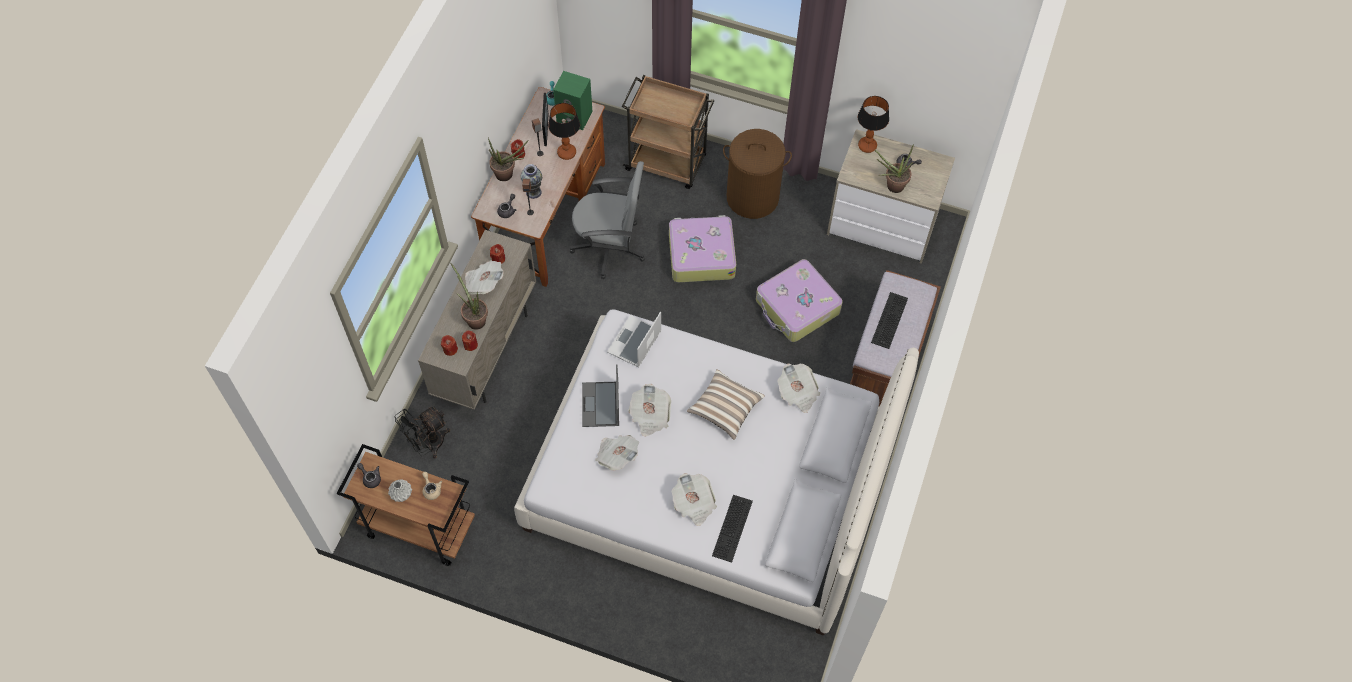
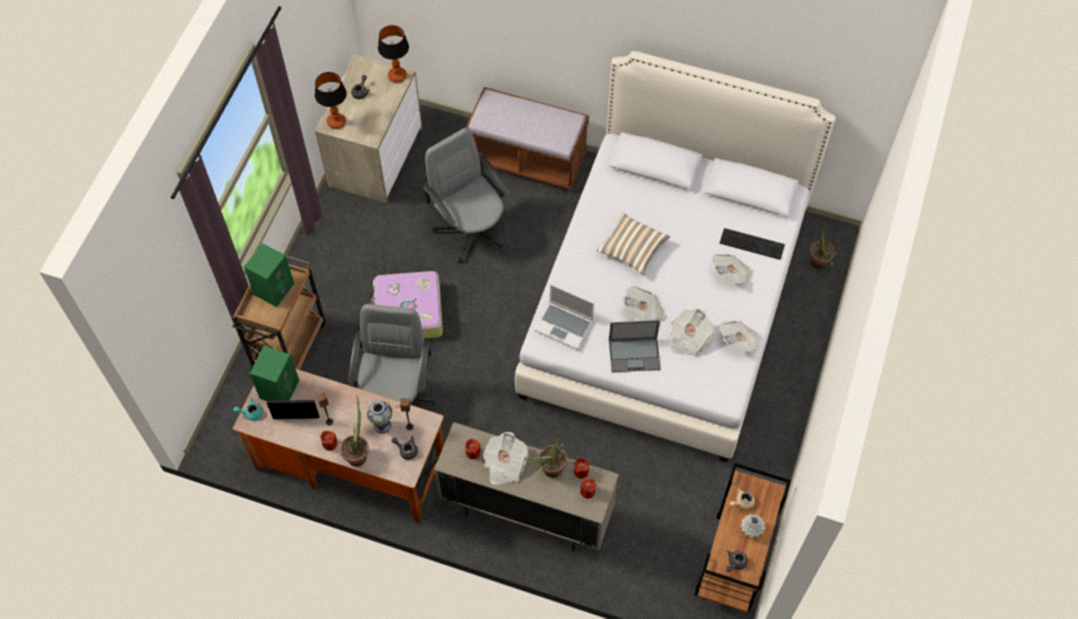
camera: 90 degrees left, 0 degrees up
(428, 444) = (639, 563): black fan -> none
(567, 152) = (329, 394): table lamp -> table lamp (397, 76)
(675, 105) = (274, 288): none -> green speaker
(752, 197) = (338, 266): brown laundry basket -> none
(797, 307) = (471, 229): suitcase -> grey office chair
(798, 393) = (612, 191): newspaper -> newspaper (739, 341)
(888, 319) = (523, 125): keyboard -> none
(891, 186) = (386, 105): potted plant -> potted plant (819, 265)

